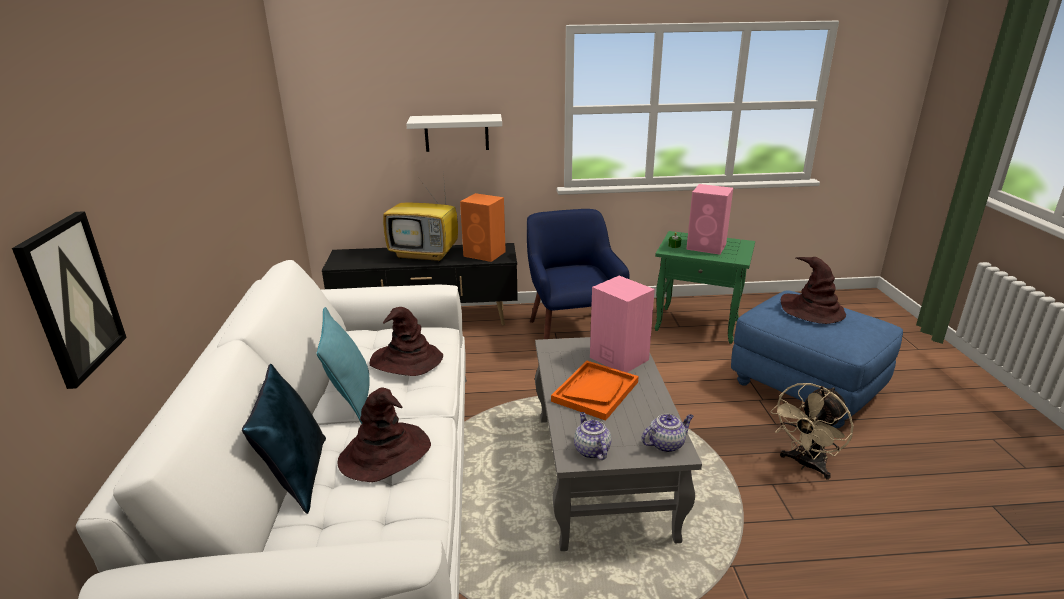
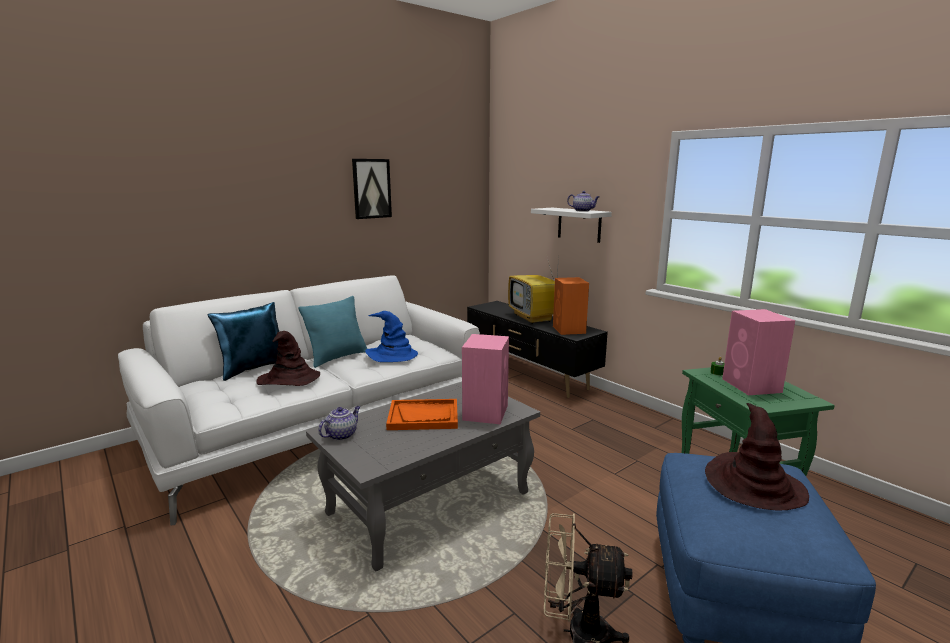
camera: 55 degrees right, 10 degrees down
(71, 298) = (192, 228): picture -> picture (371, 188)
(406, 361) = (392, 355): brown hat -> blue hat
(572, 333) = (604, 426): blue armchair -> none
(666, 444) = (375, 461): teapot -> teapot (583, 211)

